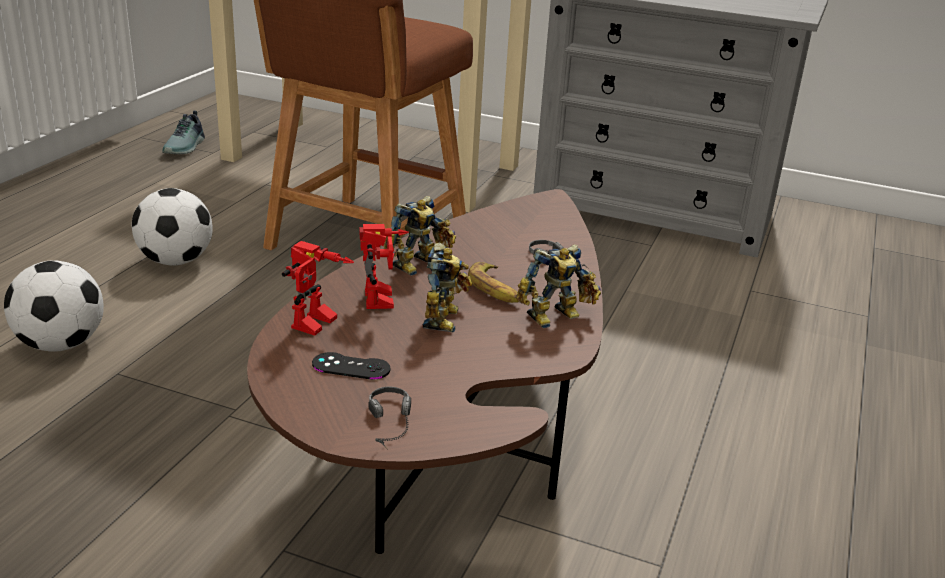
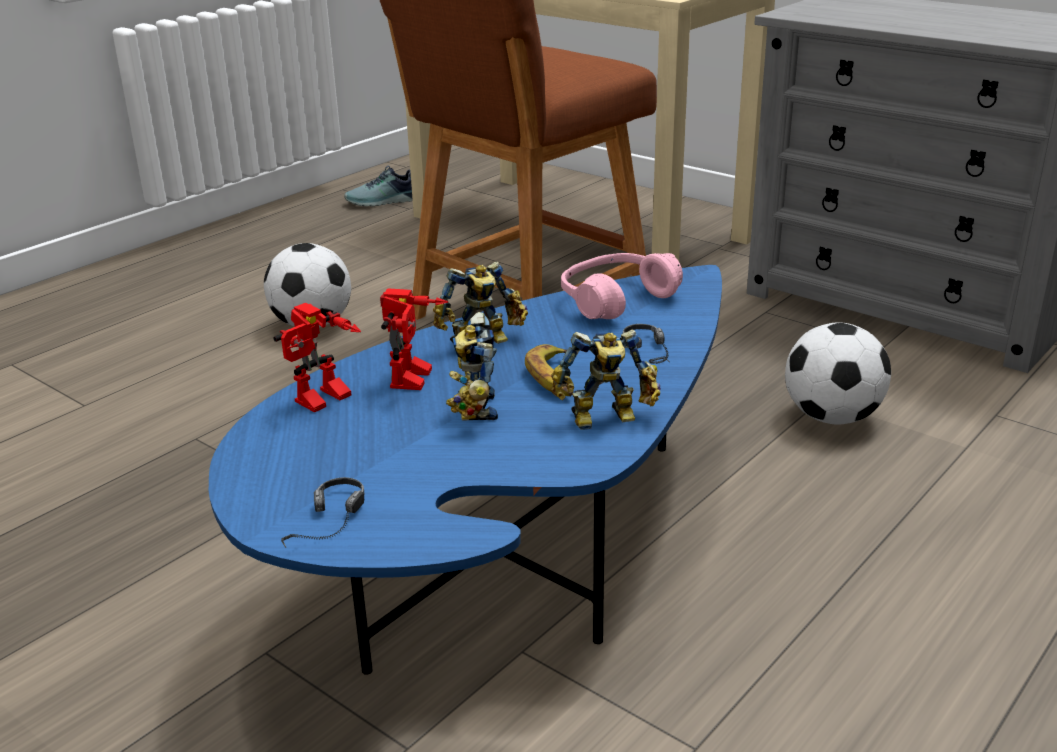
camera: 20 degrees right, 0 degrees up
(61, 344) = (157, 402): football -> football (831, 417)
(186, 147) = (384, 201): shoe -> shoe turned 45 degrees clockwise
(351, 366) = (330, 451): black game controller -> none
(445, 319) = (472, 408): toy robot -> toy robot turned 150 degrees clockwise
(449, 446) = (506, 563): brown coffee table -> blue coffee table
(503, 222) = (616, 300): none -> pink headphones

